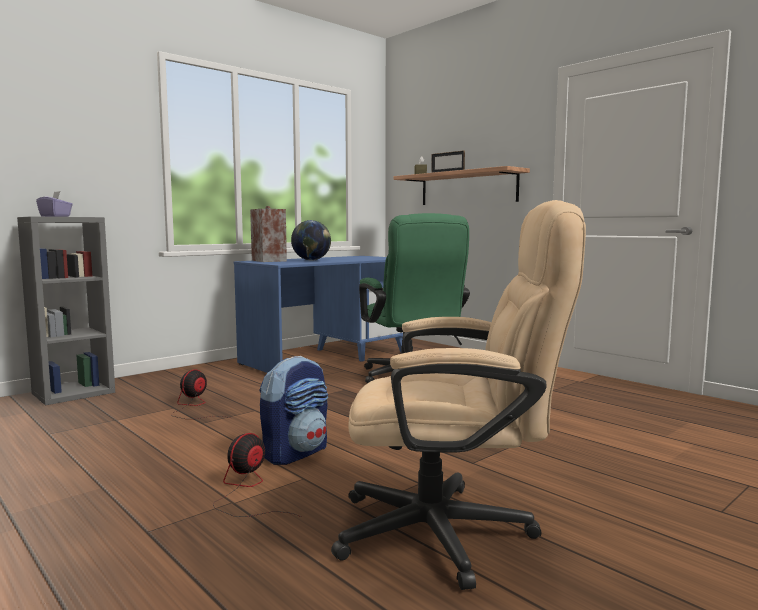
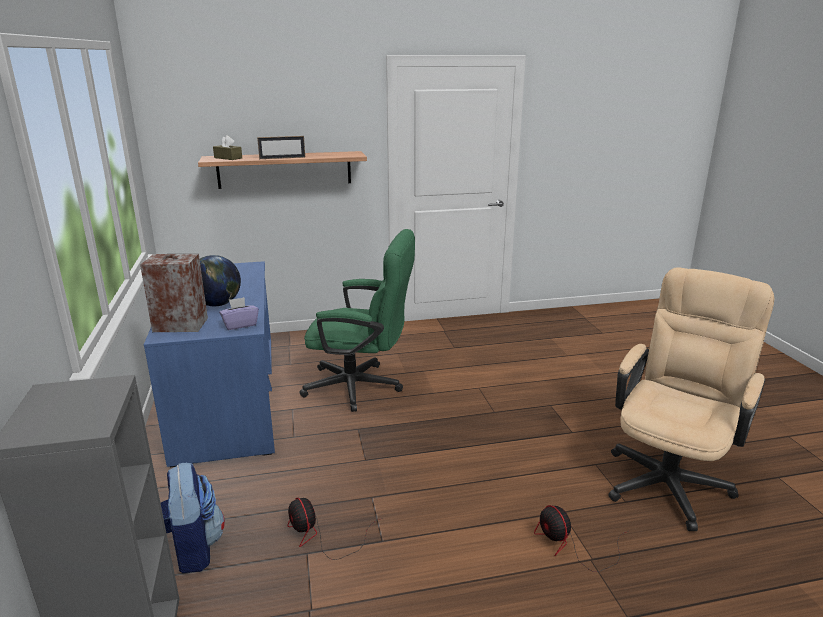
camera: 60 degrees left, 15 degrees up
(55, 216) = (64, 412): purple tissue box -> purple tissue box (240, 325)
(296, 453) = (506, 502): backpack -> backpack (192, 549)

